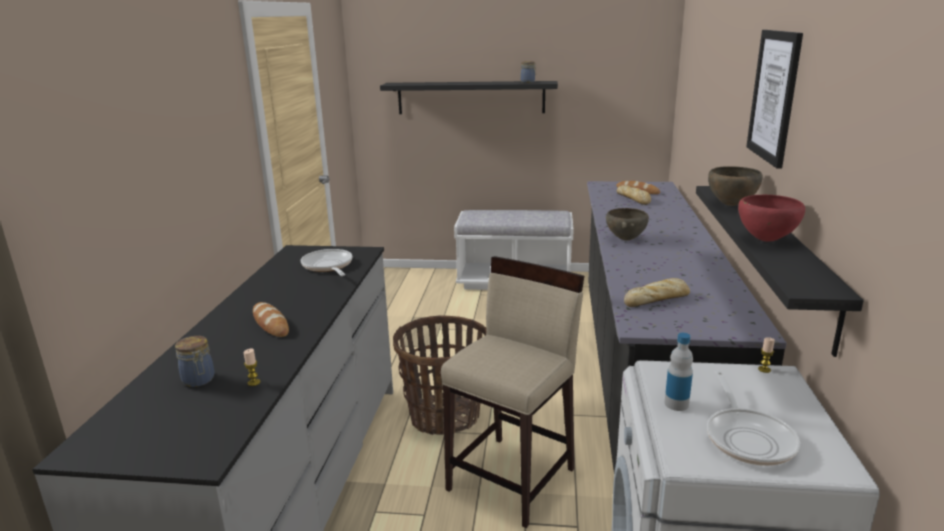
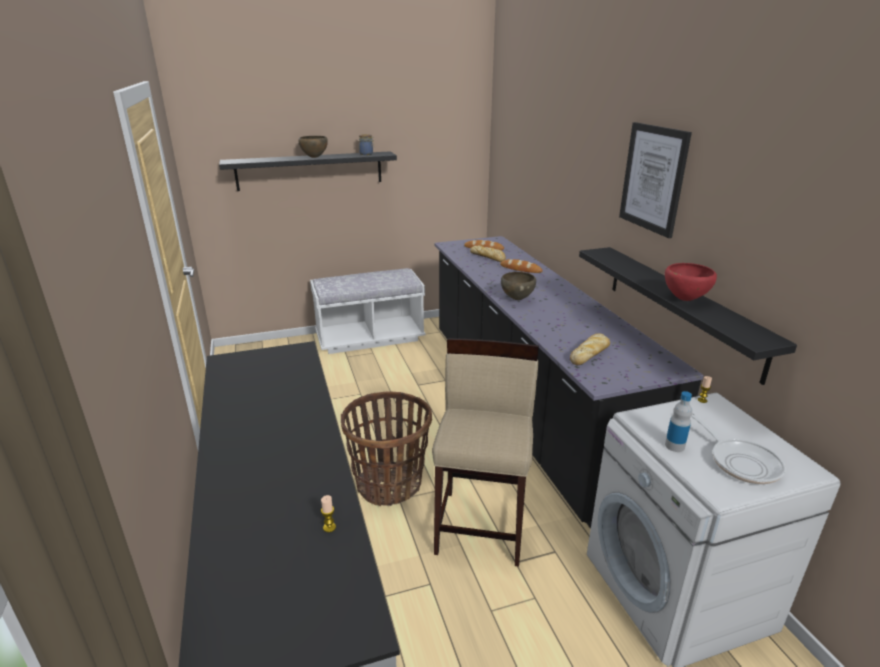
camera: 25 degrees left, 5 degrees up
(199, 380) = (267, 542): jar -> none
(270, 323) = (280, 454): bread -> bread (520, 269)
(328, 266) = (278, 374): frying pan -> none
(731, 205) = (625, 267): brown bowl -> brown bowl (314, 157)

